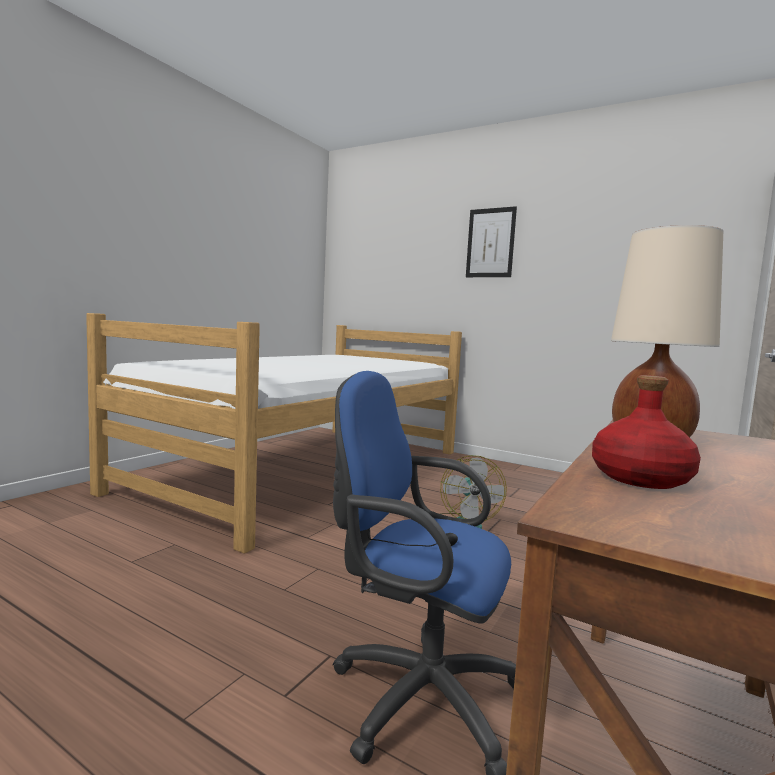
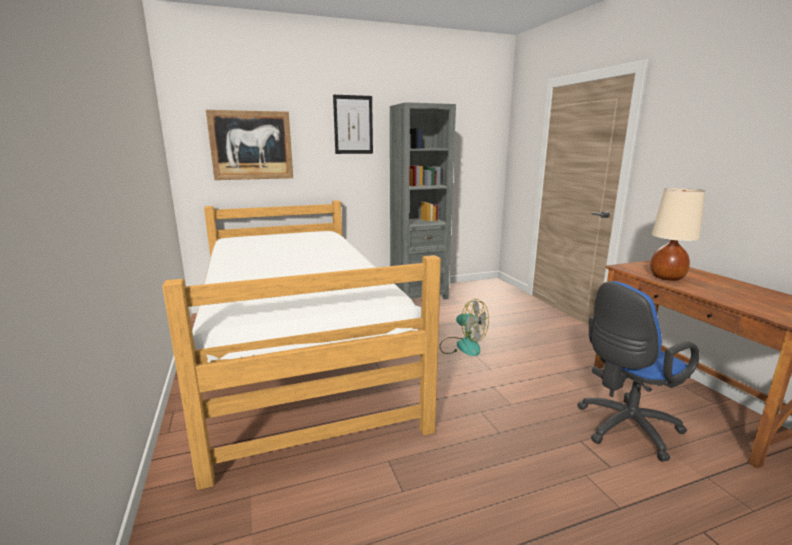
camera: 50 degrees left, 10 degrees up
(386, 268) = (251, 145): none -> picture
(540, 477) = (418, 295): none -> grey bookcase
(640, 478) = (735, 299): red bottle -> none

